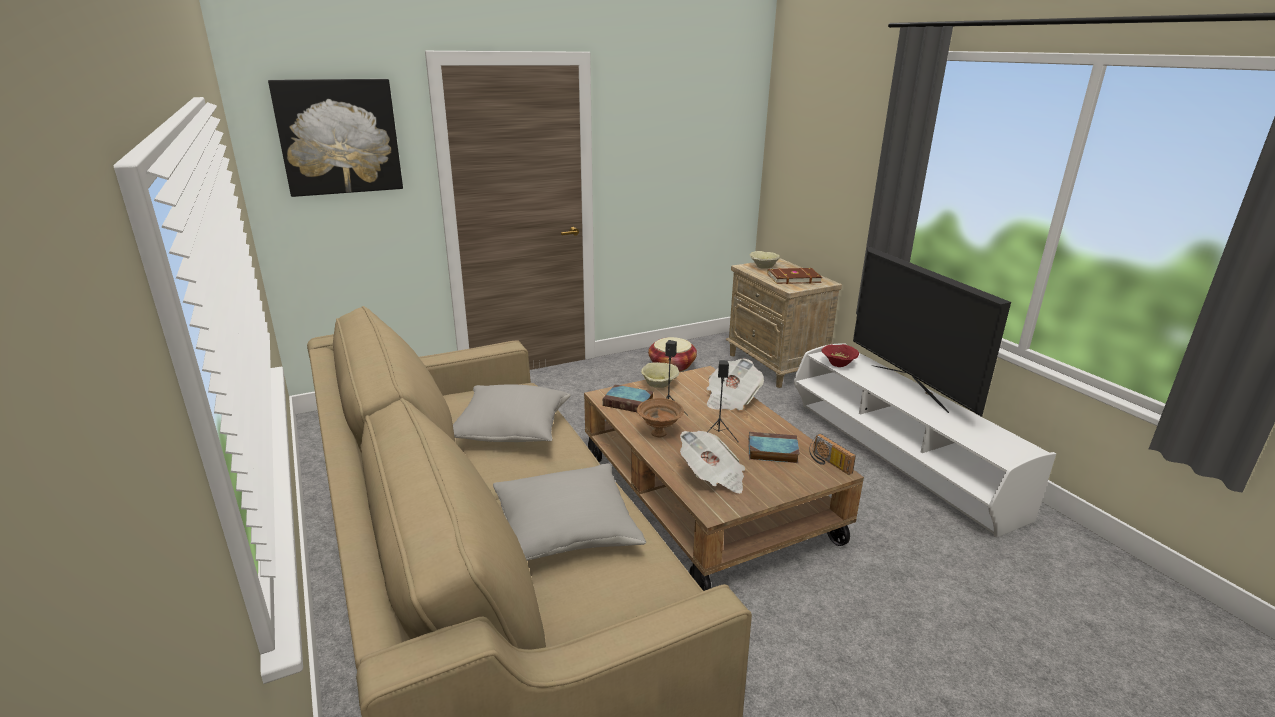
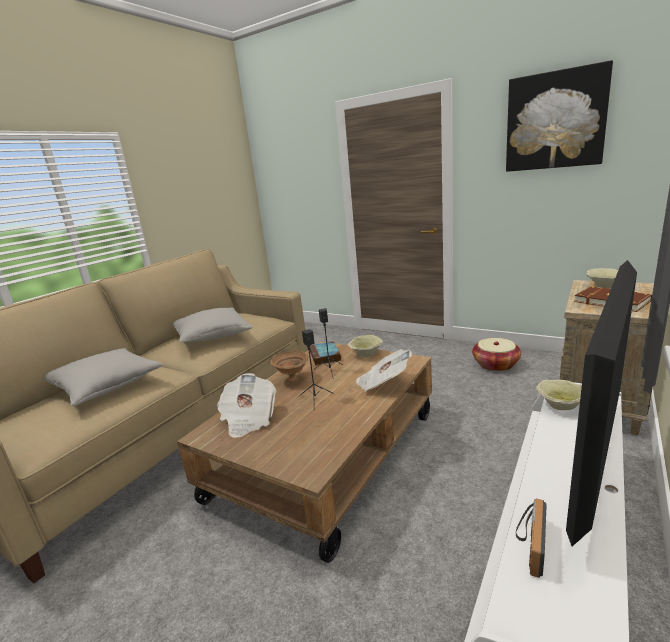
camera: 60 degrees right, 5 degrees down
(339, 137) = (293, 162): picture -> picture (555, 121)
(771, 451) = (314, 429): book -> none
(828, 463) = (323, 463): radio -> radio (529, 543)
(837, 364) = (559, 405): red bowl -> beige bowl

